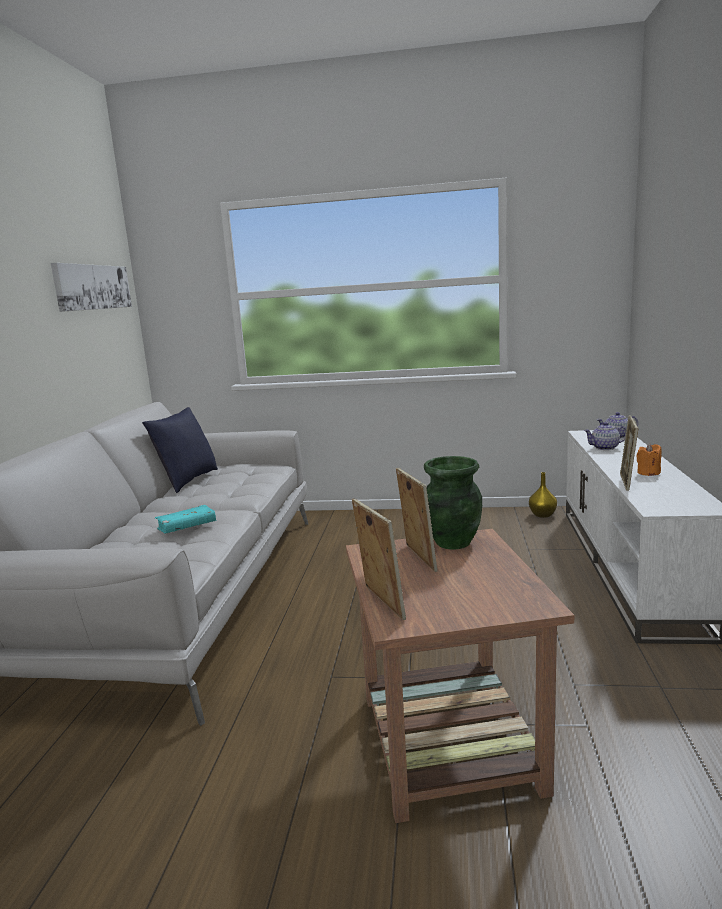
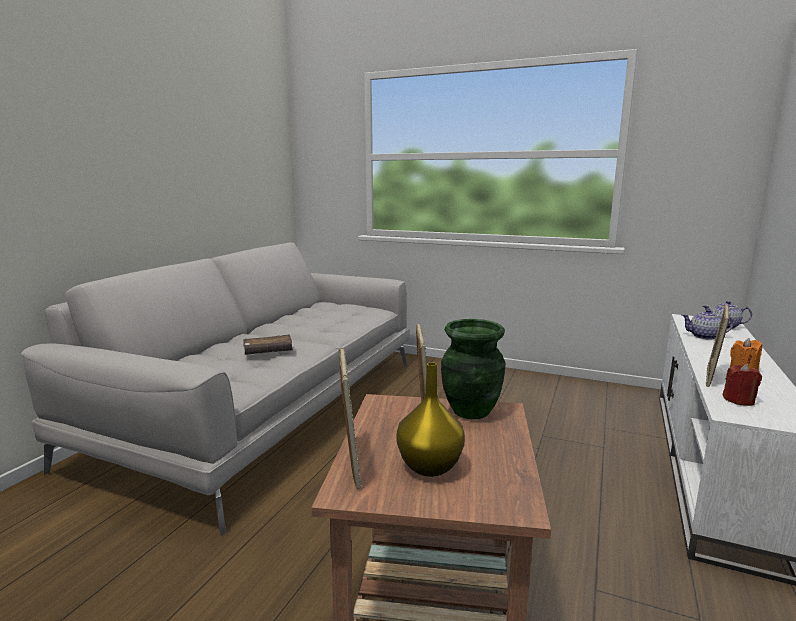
camera: 15 degrees right, 0 degrees up
(92, 287) = (247, 140): picture -> none
(187, 481) = (299, 312): blue pillow -> none
(187, 527) = (268, 352): turquoise book -> brown book
(542, 515) = (634, 395): yellow vase -> yellow vase (430, 465)
(655, 497) = (738, 400): none -> red candle

